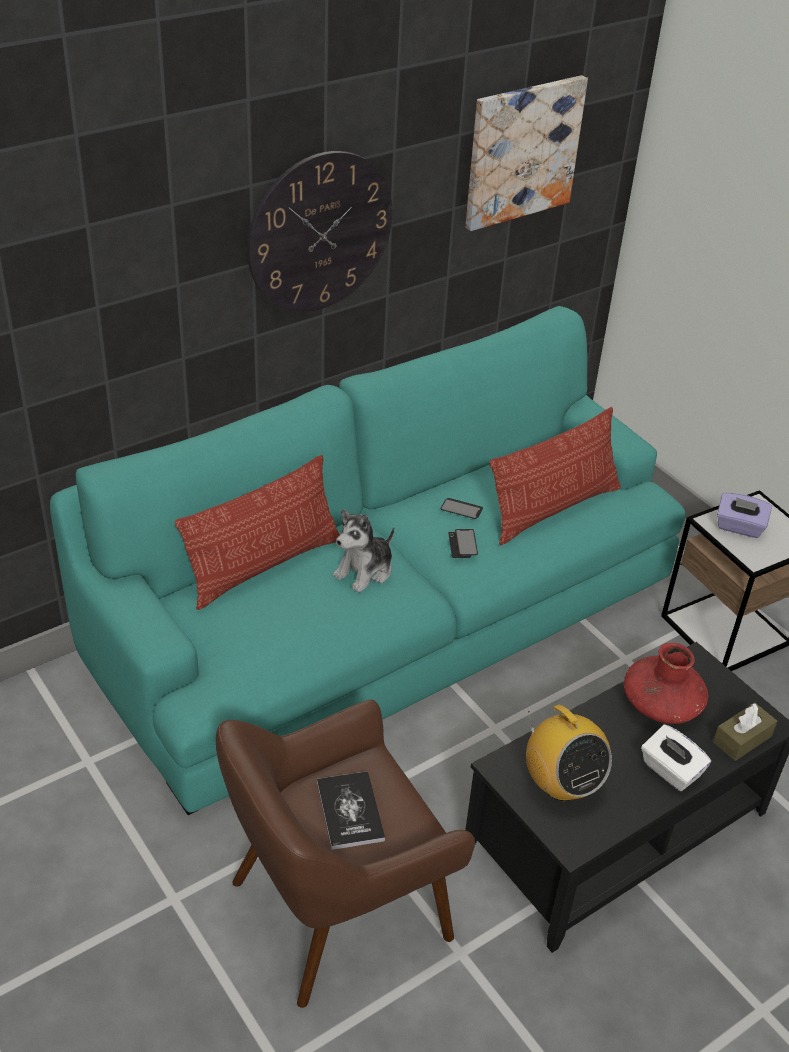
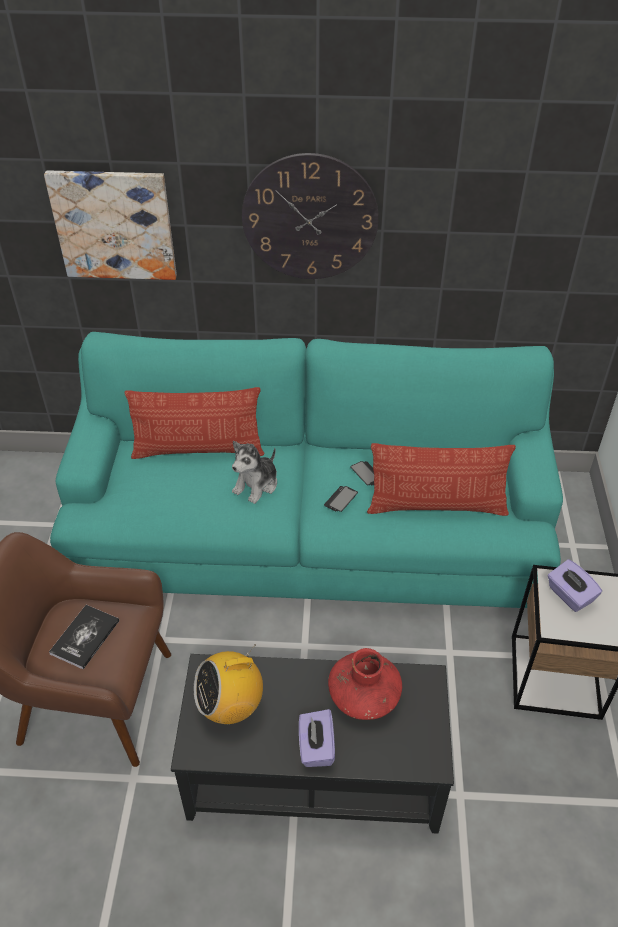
camera: 40 degrees right, 5 degrees up
(365, 571) = (256, 485): plush toy -> plush toy turned 45 degrees counterclockwise
(522, 151) = (524, 200): picture -> picture (114, 225)
(561, 784) = (230, 706): radio -> radio turned 60 degrees clockwise
(670, 771) = (316, 747): white tissue box -> purple tissue box
(742, 739) = (397, 760): brown tissue box -> none

